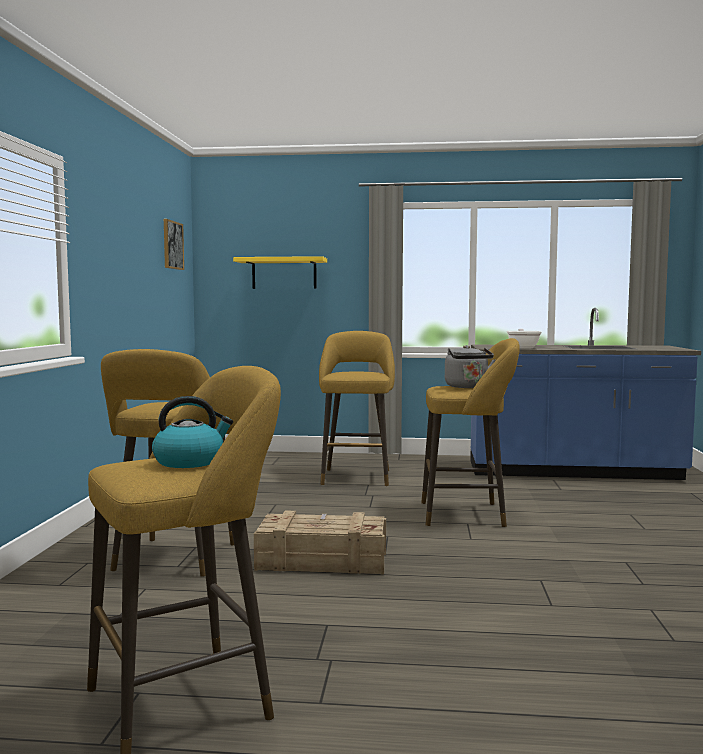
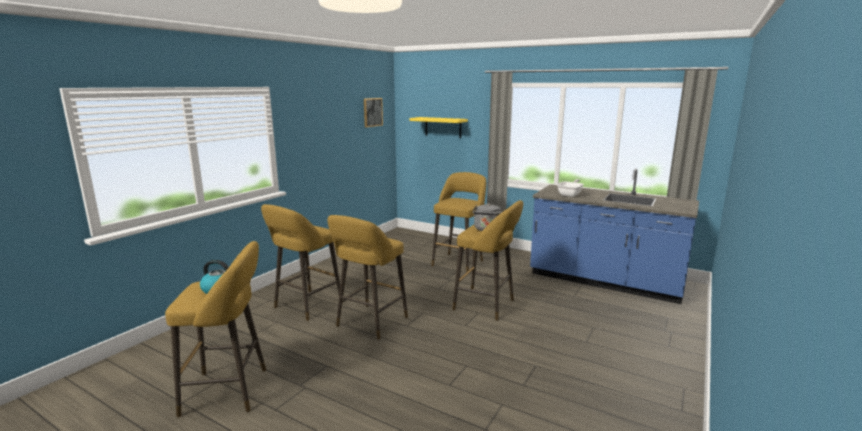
camera: 25 degrees right, 10 degrees up
(321, 561) = (369, 323): crate -> yellow stool

